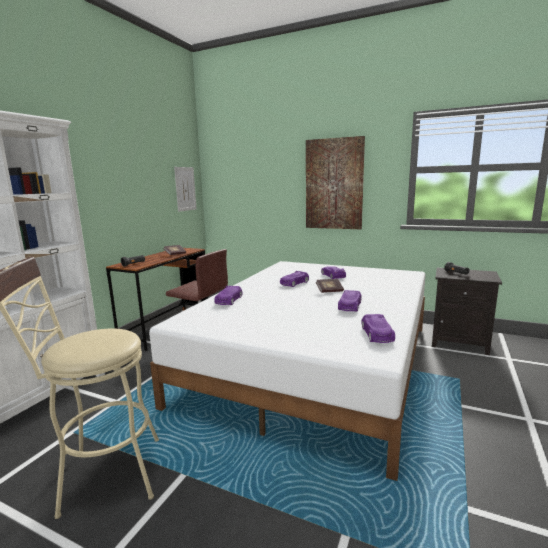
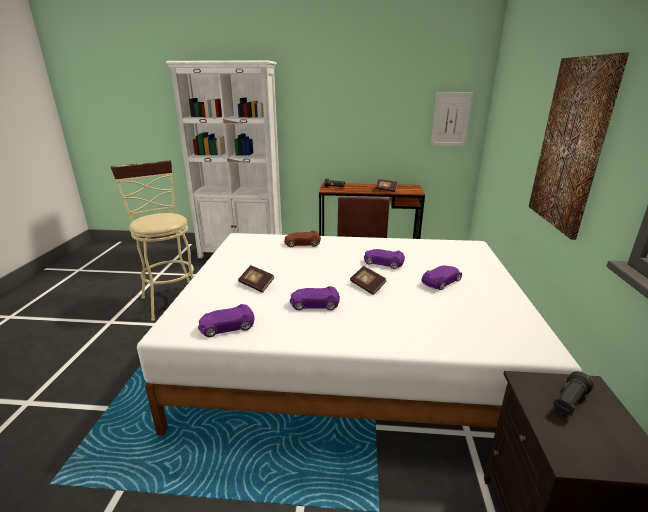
camera: 70 degrees right, 10 degrees up
(228, 300) = (302, 243): purple toy car -> brown toy car
(305, 321) = (256, 285): none -> book

